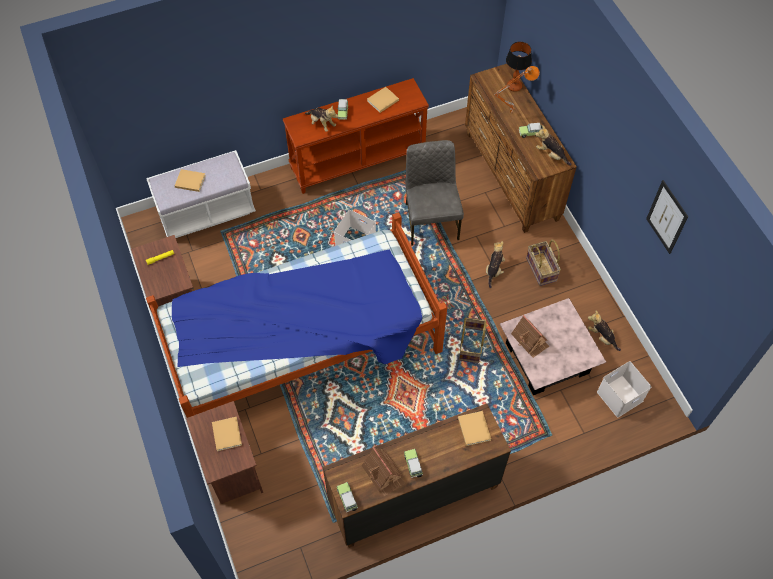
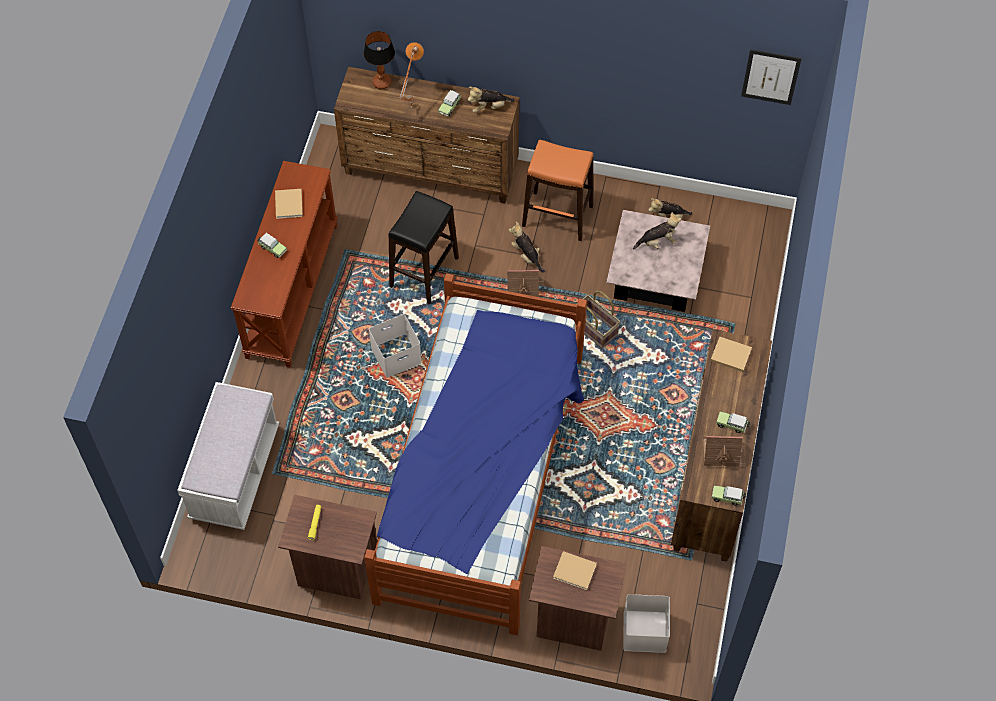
camera: 55 degrees left, 0 degrees up
(189, 181) = (222, 448): beige book -> none
(322, 123) = (270, 276): plush toy -> plush toy (657, 242)
(431, 220) = (424, 272): grey chair -> black stool
(530, 340) = (642, 269): toy house -> toy house (525, 287)
(542, 269) = (558, 216): basket -> orange stool
(620, 395) = (735, 244): white storage box -> white storage box (643, 630)
(667, 217) = (675, 58): picture -> picture (770, 76)

